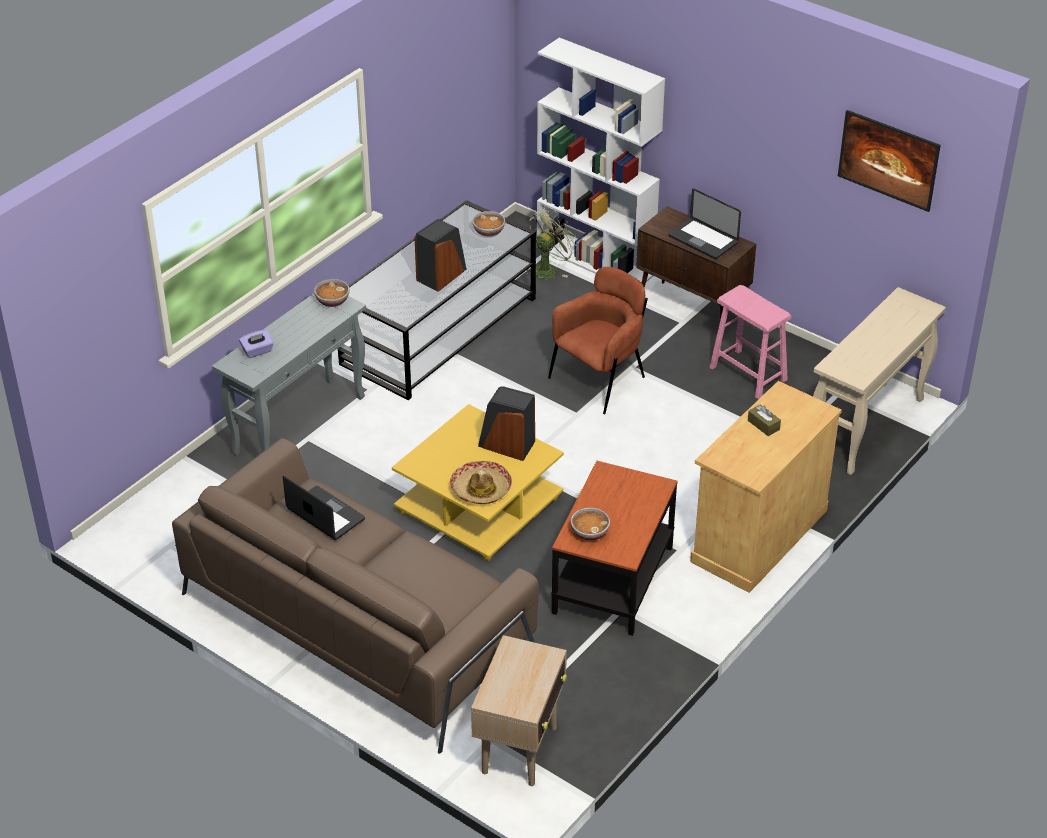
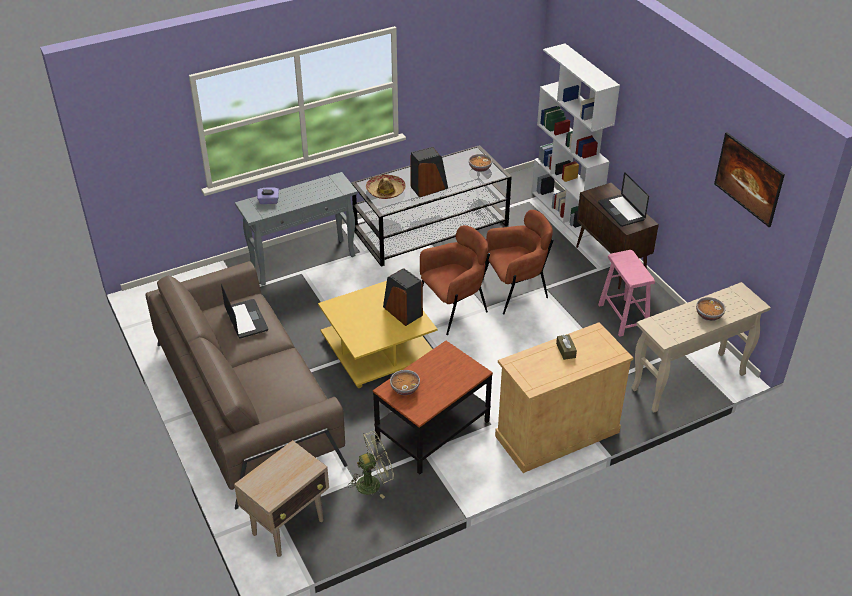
camera: 25 degrees right, 0 degrees up
(332, 301) = (338, 183): bowl -> bowl (708, 315)
(481, 489) = (364, 336): hat -> hat (385, 191)
(539, 426) = (454, 309): none -> brown armchair
(548, 269) = (529, 208): green fan -> green fan (373, 483)

